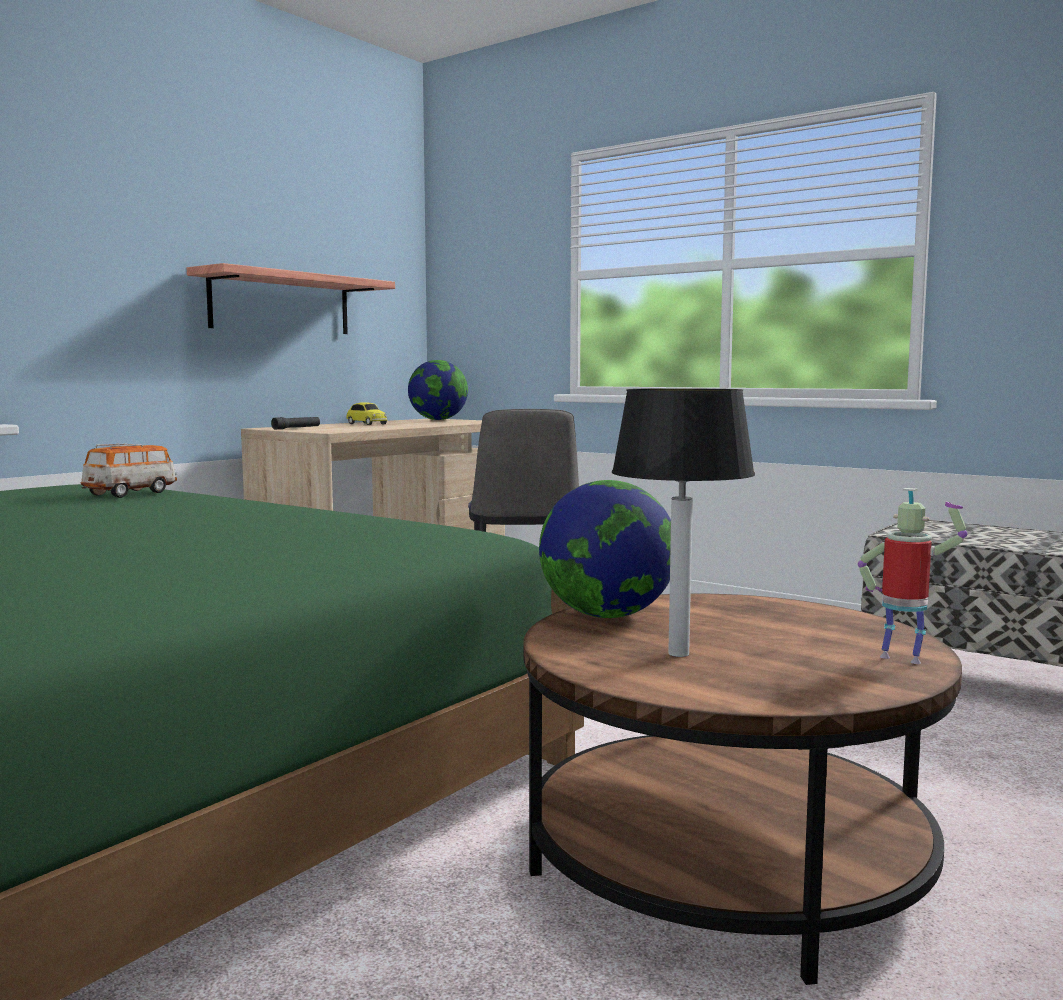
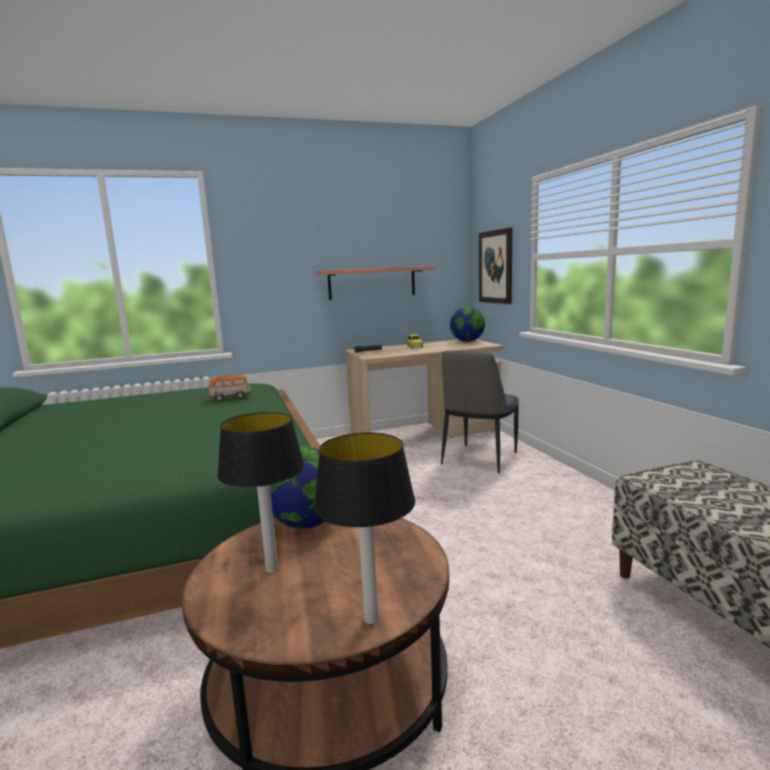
camera: 35 degrees right, 5 degrees up
(487, 294) = (496, 267): none -> picture
(903, 658) = (370, 619): toy robot -> table lamp

